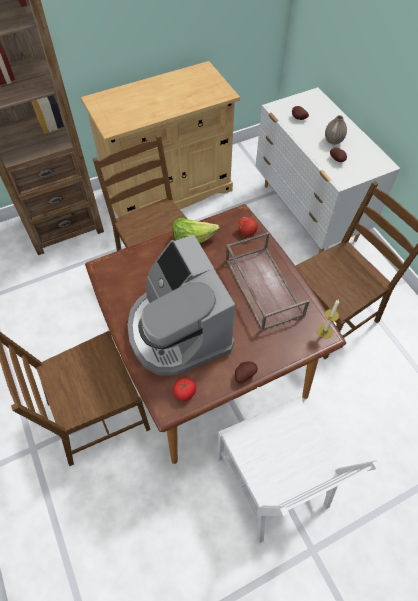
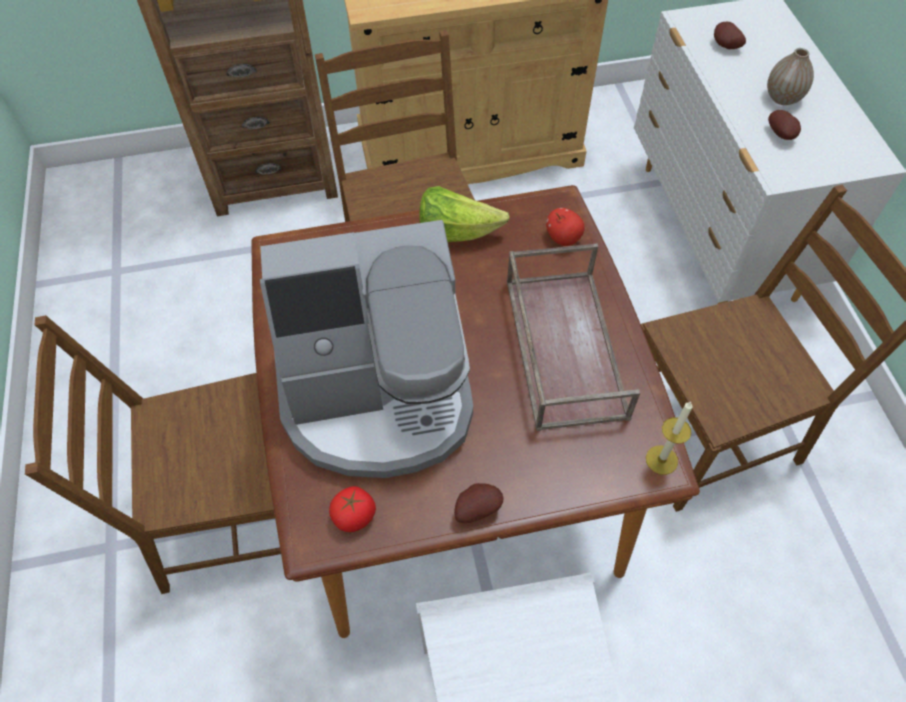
camera: 15 degrees right, 0 degrees up
(178, 330) = (378, 395): coffee machine -> coffee machine turned 90 degrees counterclockwise

